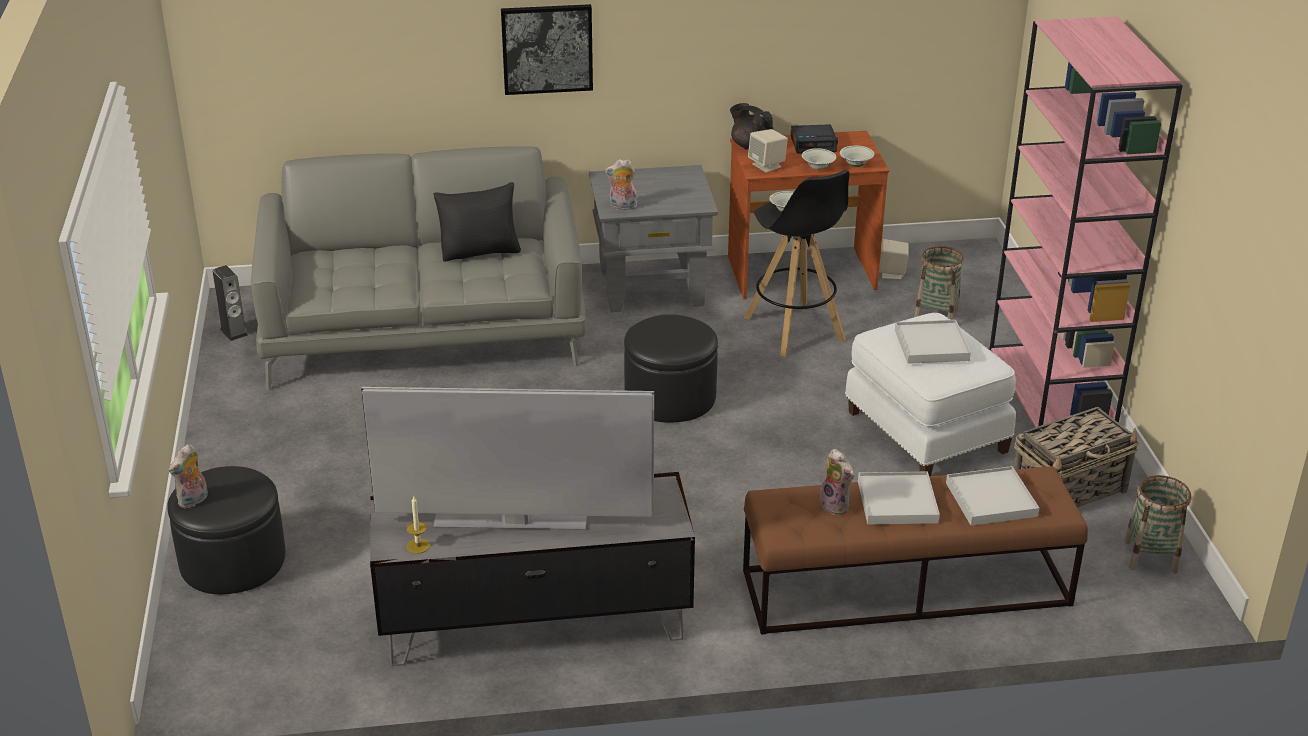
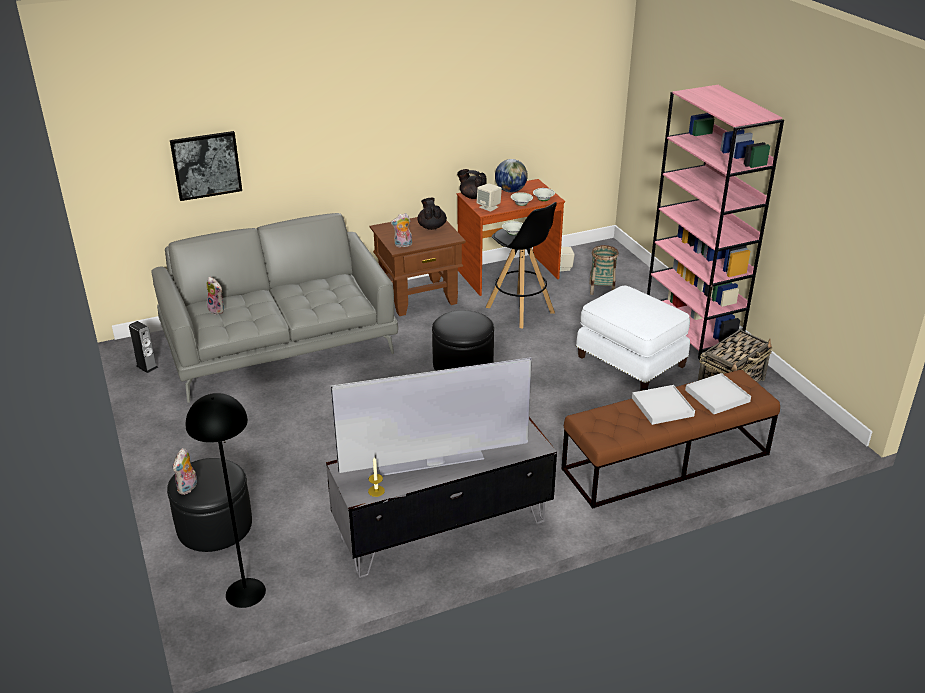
camera: 15 degrees left, 0 degrees up
(235, 656) = (245, 592): none -> black floor lamp
(480, 252) = (315, 287): black pillow -> none
(547, 48) = (338, 146): picture -> picture (206, 165)
(652, 288) = (419, 297): grey side table -> brown side table
(678, 184) = (431, 227): none -> black teapot
(813, 144) = (510, 191): alarm clock -> globe
(837, 505) = (627, 415): plush toy -> plush toy (217, 310)
(931, 345) = (634, 306): white tray -> none
(1150, 557) = (797, 416): basket -> none

